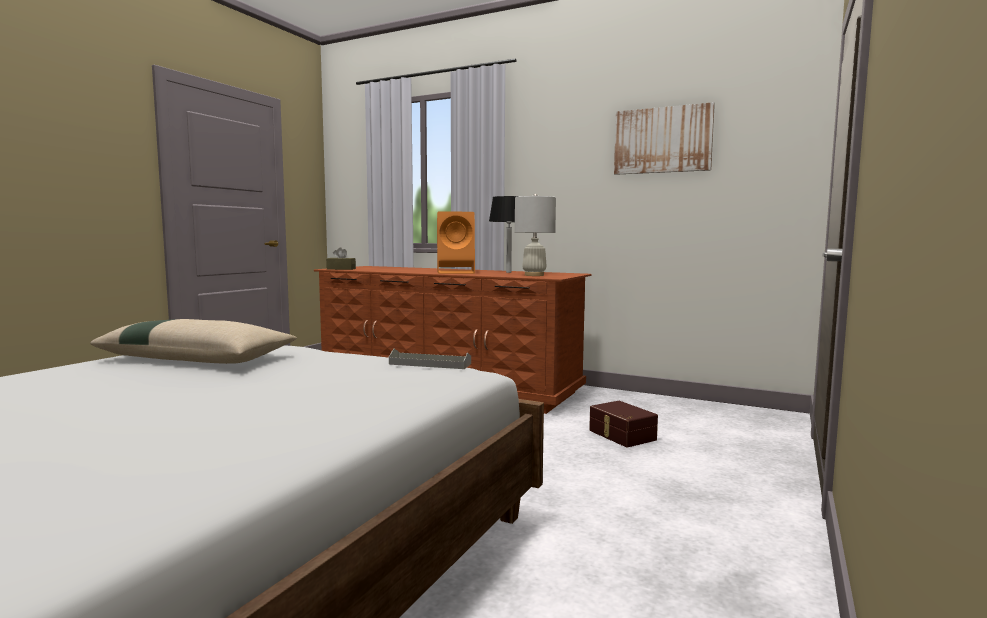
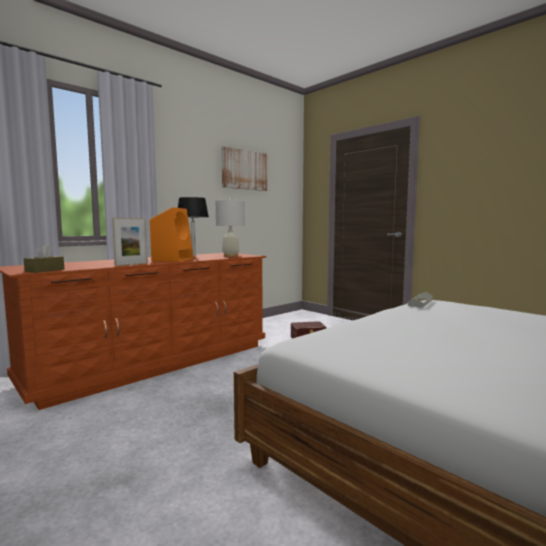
camera: 70 degrees left, 0 degrees up
(198, 359) = (401, 343): beige pillow -> none
(398, 271) = (131, 264): none -> picture frame

